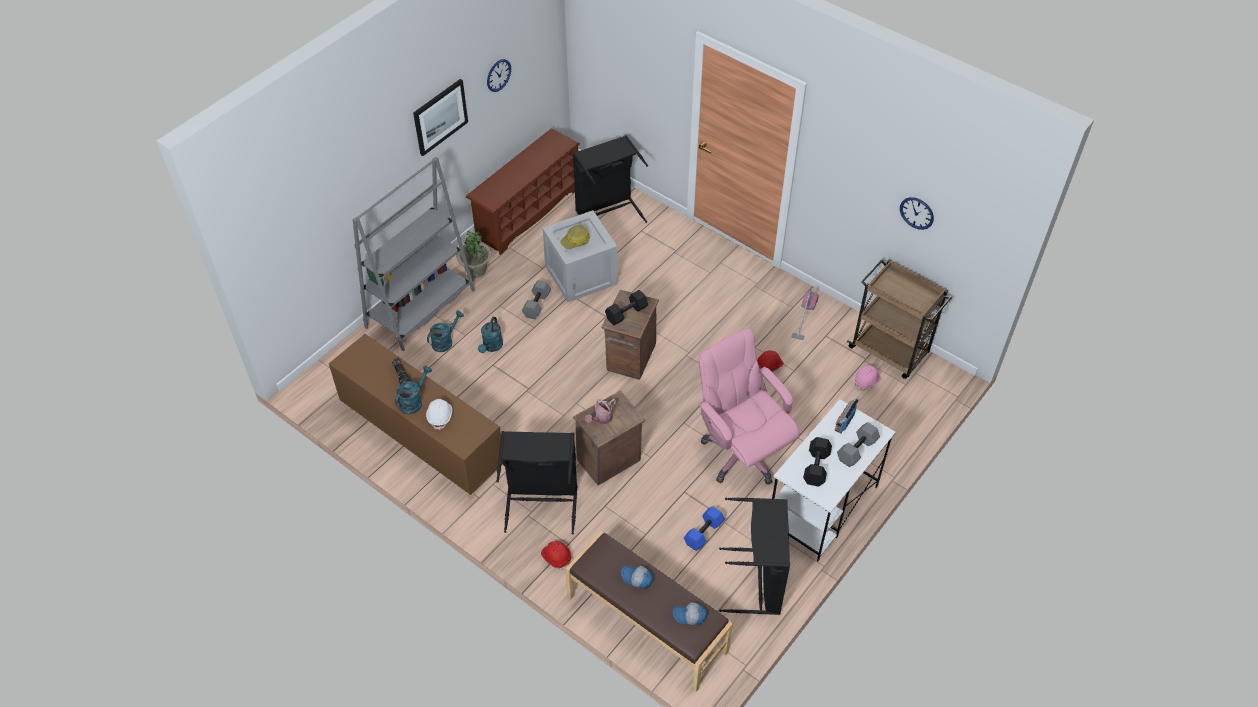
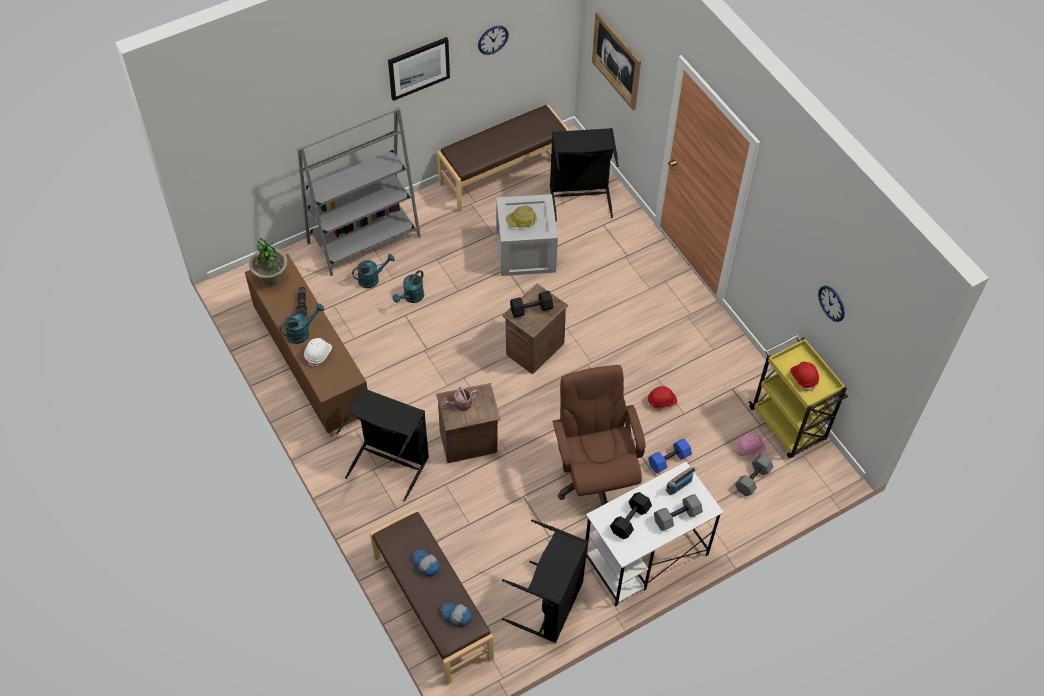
camera: 20 degrees right, 5 degrees up
(476, 270) = (430, 217): potted plant -> potted plant (271, 277)
(527, 212) = (504, 173): brown shoe rack -> brown bench
(537, 305) = (471, 270): grey dumbbell -> grey dumbbell (753, 480)
(556, 557) = (380, 517): red hard hat -> red hard hat (803, 378)
(618, 67) = (616, 61): none -> picture
(704, 534) = (522, 542): blue dumbbell -> blue dumbbell (669, 461)
(741, 453) = (594, 477): pink office chair -> brown office chair
(804, 317) = (720, 363): vacuum cleaner -> none
(890, 351) = (788, 425): brown cart -> yellow cart

